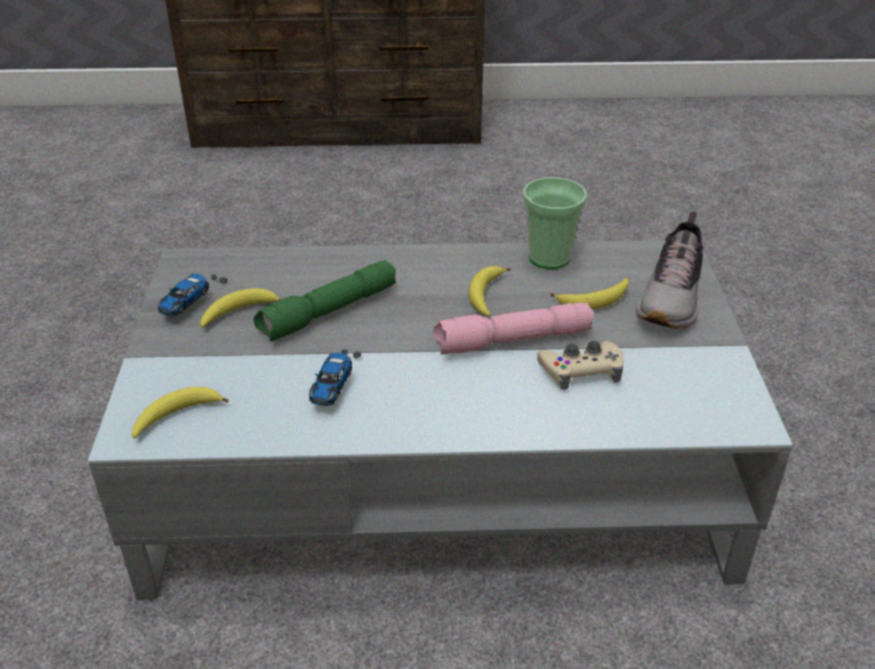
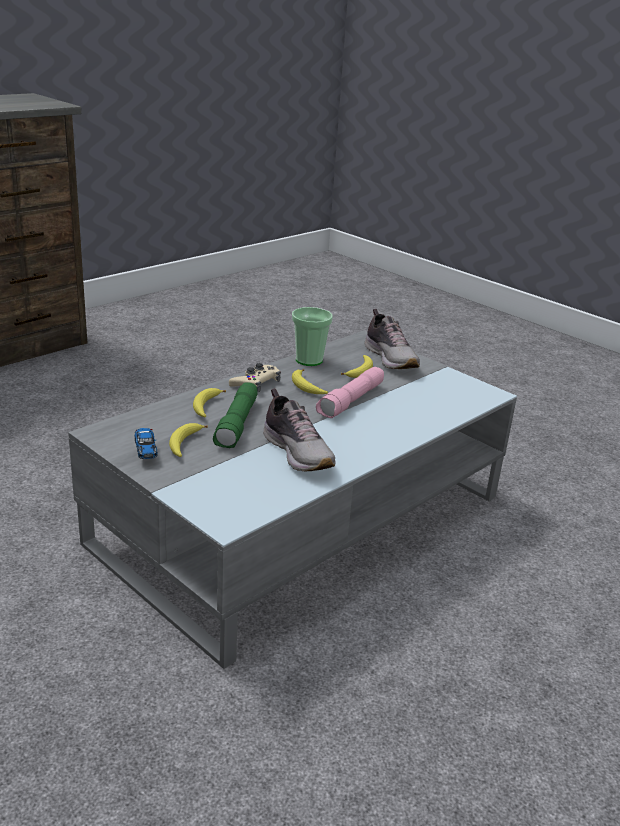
camera: 45 degrees left, 10 degrees down
(176, 416) = (238, 503): banana -> banana (206, 407)
(336, 383) = (298, 452): toy car -> shoe
(581, 370) = (400, 401): beige game controller -> beige game controller (255, 383)

